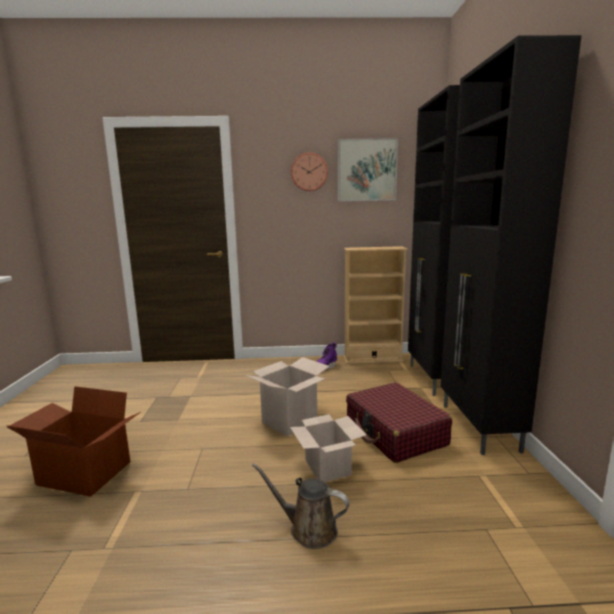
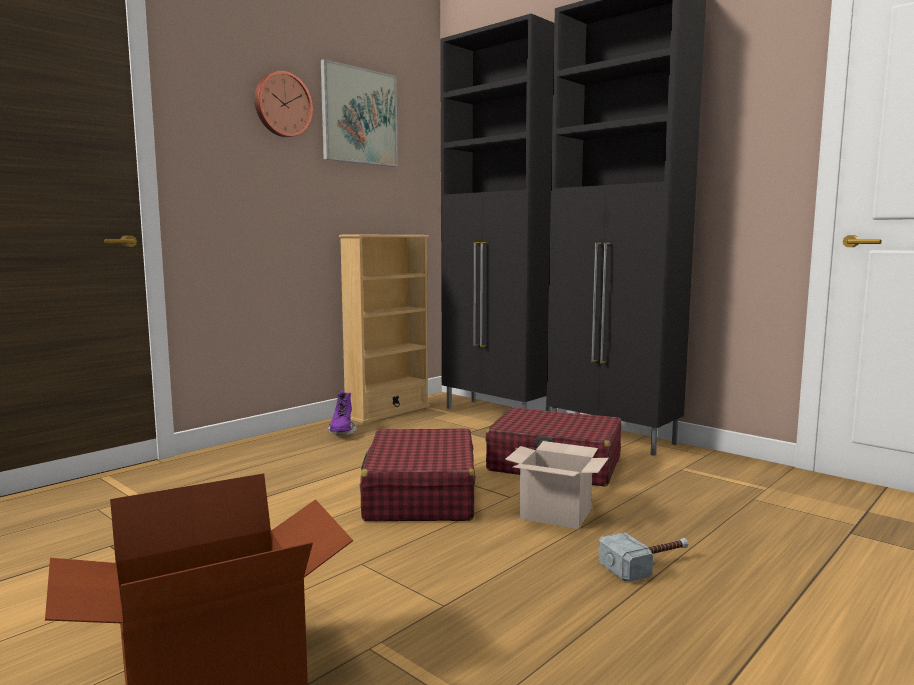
camera: 45 degrees left, 5 degrees down
(289, 421) = (420, 495): cardboard box -> red suitcase
(308, 529) = (648, 564): brown watering can -> hammer

